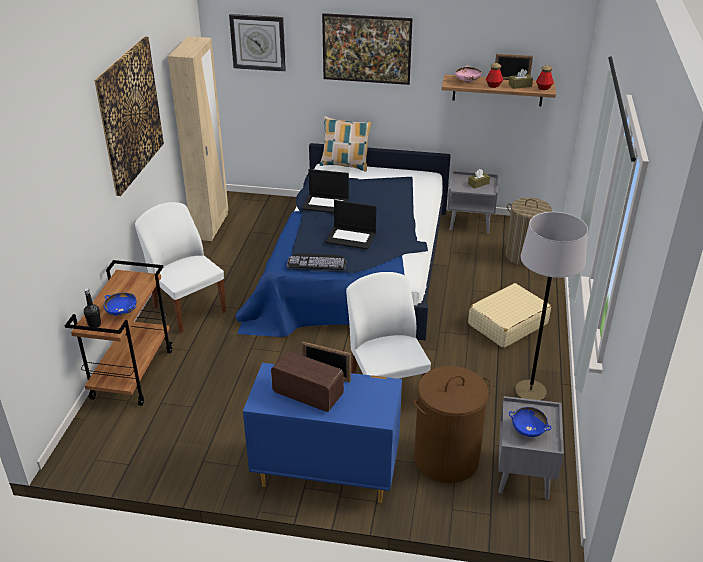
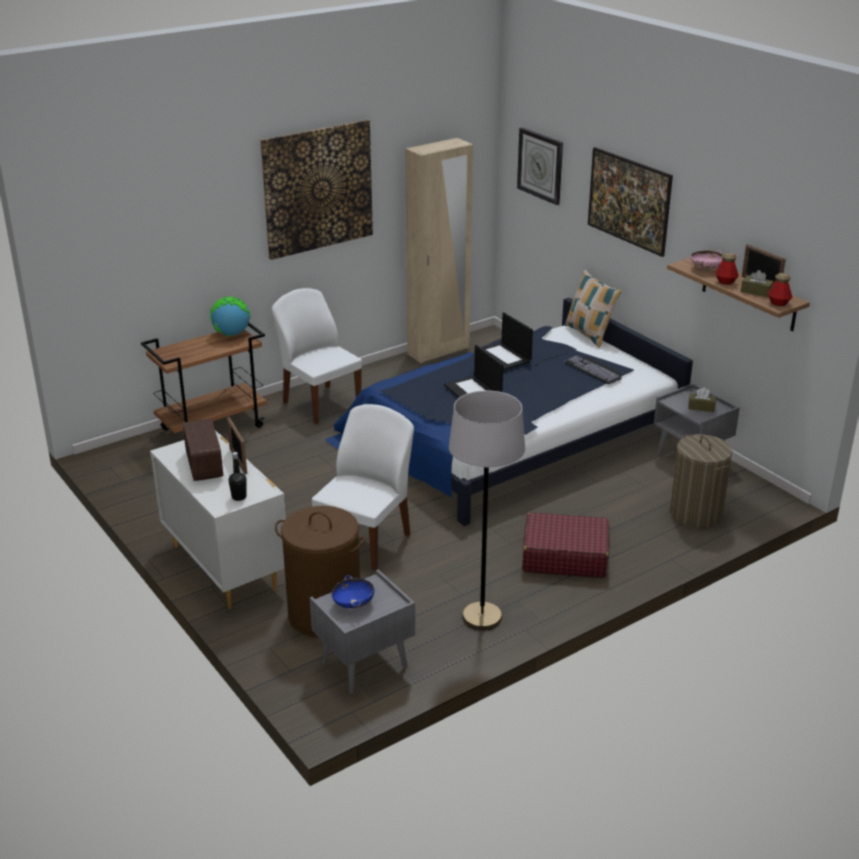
camera: 45 degrees right, 5 degrees down
(94, 325) = (165, 354): black bottle -> black bottle (239, 497)
(122, 312) = (194, 354): blue bowl -> none
(123, 280) = (231, 334): none -> globe
(188, 308) = (320, 404): white chair -> white chair turned 45 degrees counterclockwise
(317, 261) = (413, 396): keyboard -> keyboard (595, 369)
(325, 474) = (225, 566): blue dresser -> white dresser
(507, 324) = (564, 556): beige suitcase -> red suitcase

